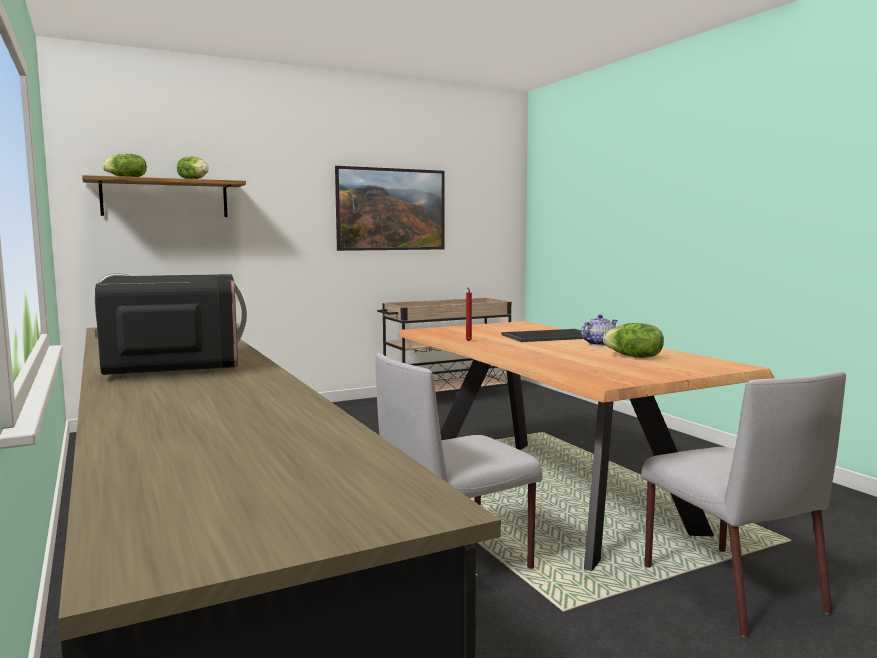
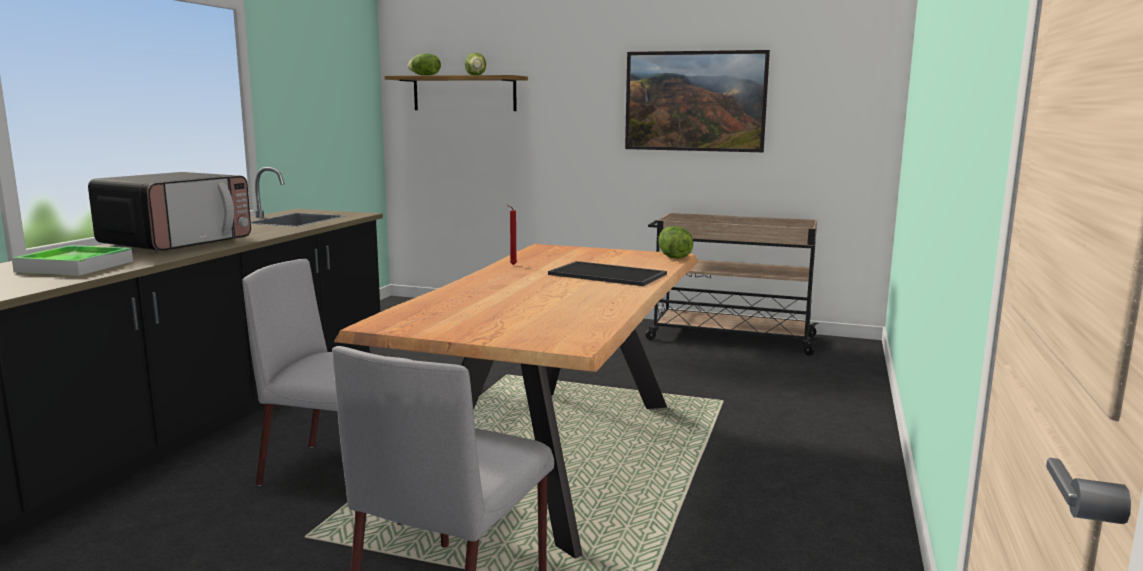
camera: 45 degrees right, 5 degrees up
(218, 395) = (75, 266): none -> tray
(598, 344) = (600, 291): teapot -> none
(634, 357) = (543, 311): lettuce -> lettuce (673, 257)

